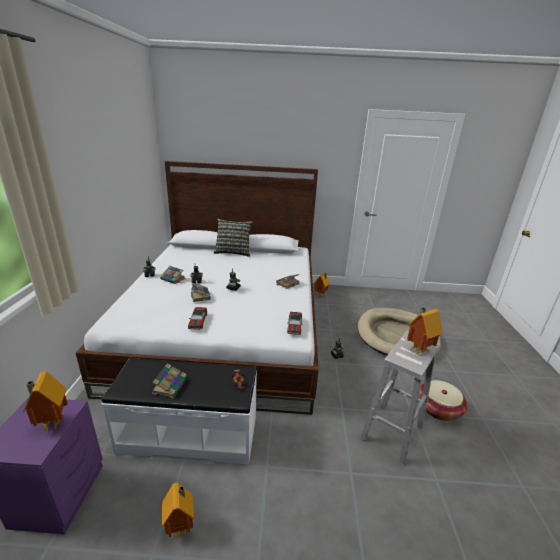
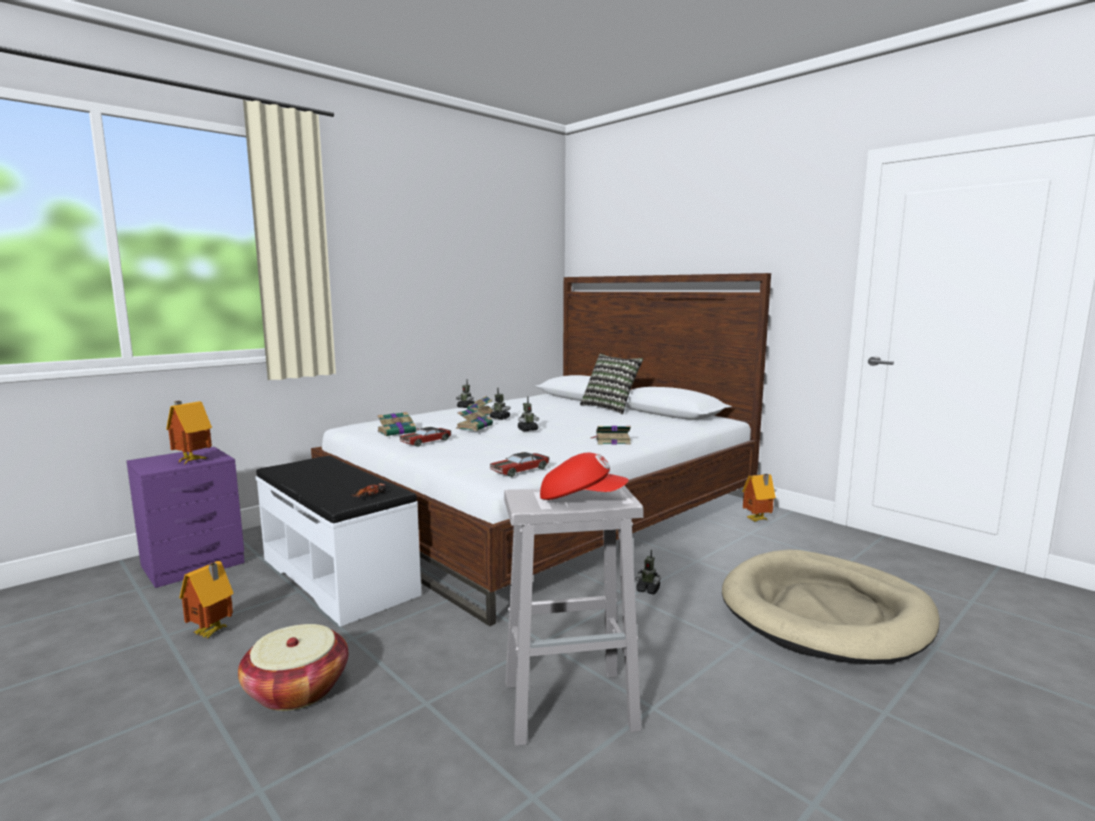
camera: 45 degrees right, 15 degrees down
(170, 385) = (313, 478): book -> book (397, 432)
(417, 349) = (581, 499): toy house -> red cap
(438, 409) = (723, 733): basket -> basket (297, 689)

